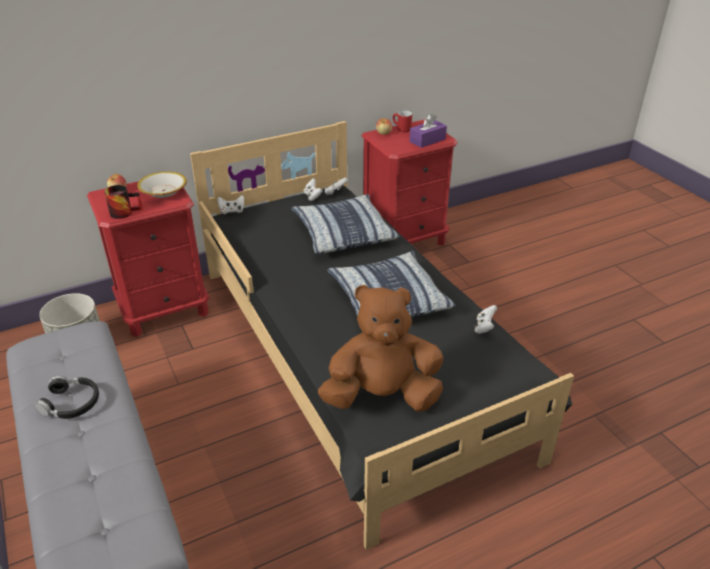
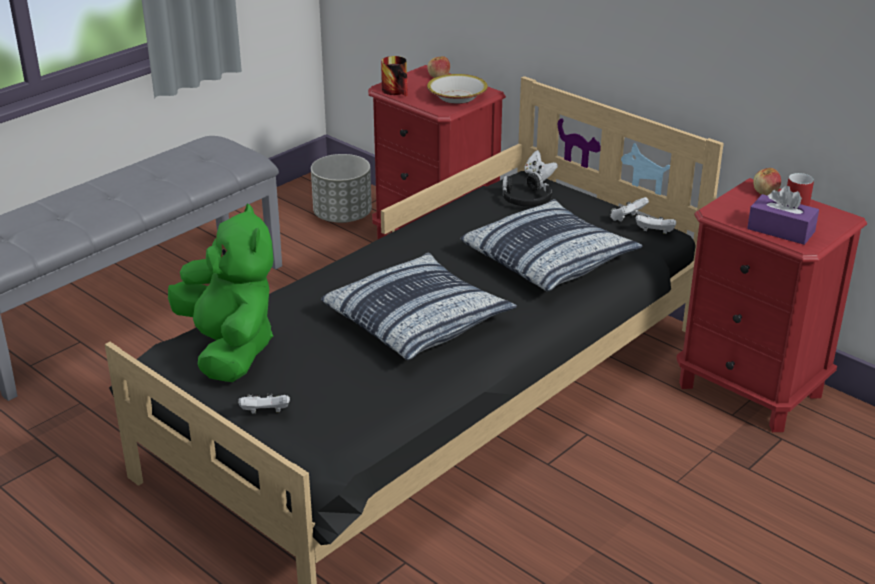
camera: 70 degrees right, 5 degrees down
(71, 403) = (142, 180): black headphones -> black headphones (525, 199)
(382, 396) = (229, 349): brown plush toy -> green plush toy
(484, 327) = (400, 406): white game controller -> white game controller (265, 413)

